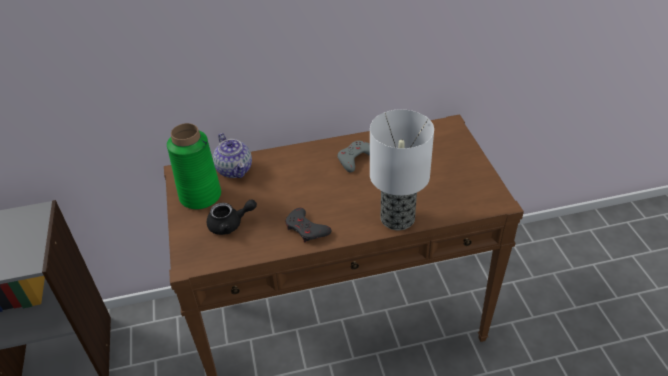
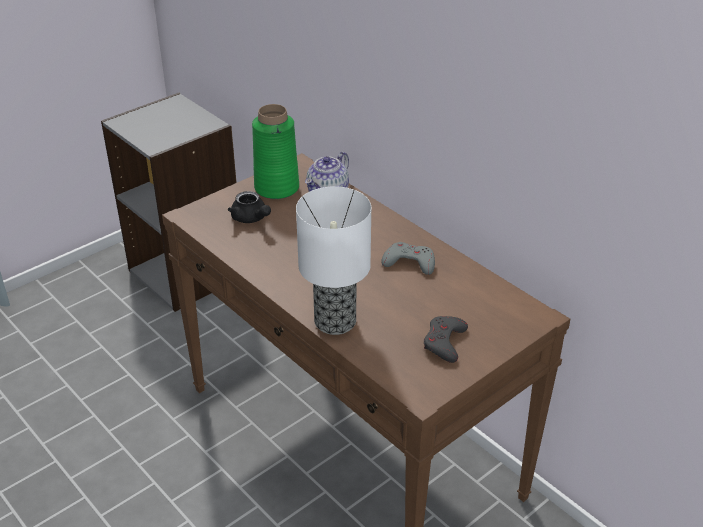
camera: 60 degrees right, 5 degrees down
(306, 229) = (276, 265): grey game controller -> grey game controller (444, 342)

